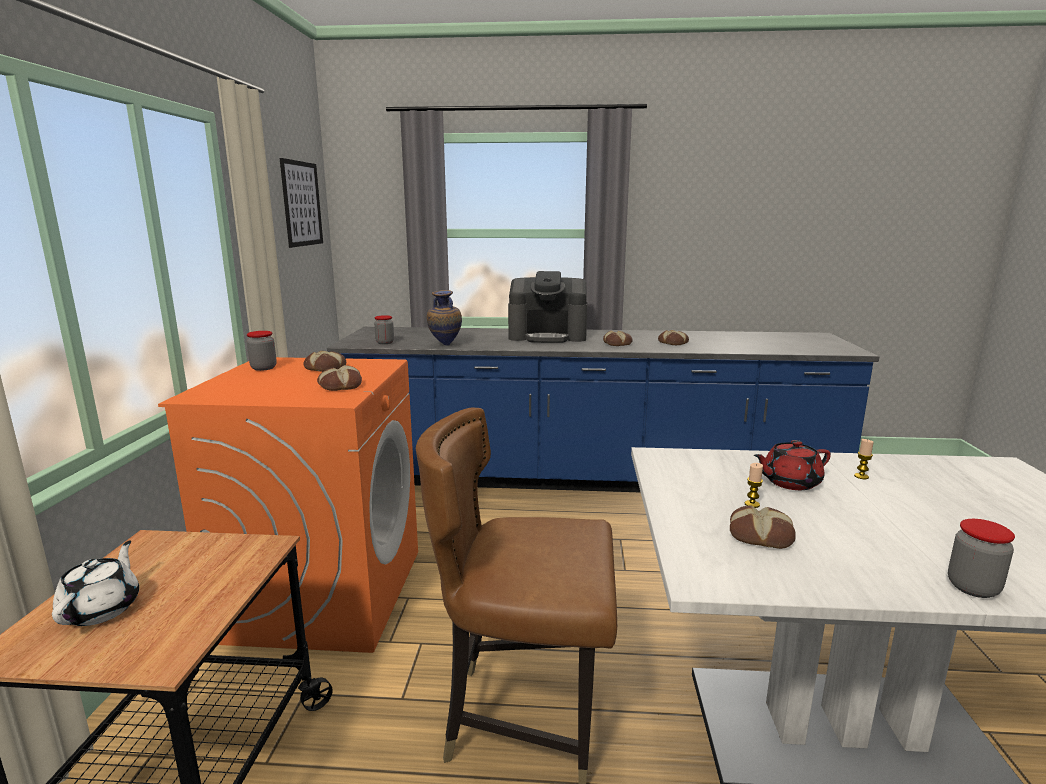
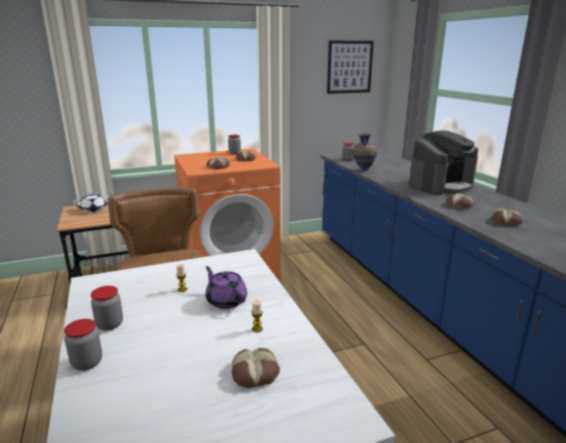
camera: 65 degrees right, 5 degrees up
(548, 336) = (440, 185): coffee machine -> coffee machine turned 105 degrees counterclockwise
(760, 534) = (141, 294): bread -> bread (255, 373)
(789, 482) = (226, 300): red teapot -> purple teapot
(861, 565) = (110, 324): none -> jar

